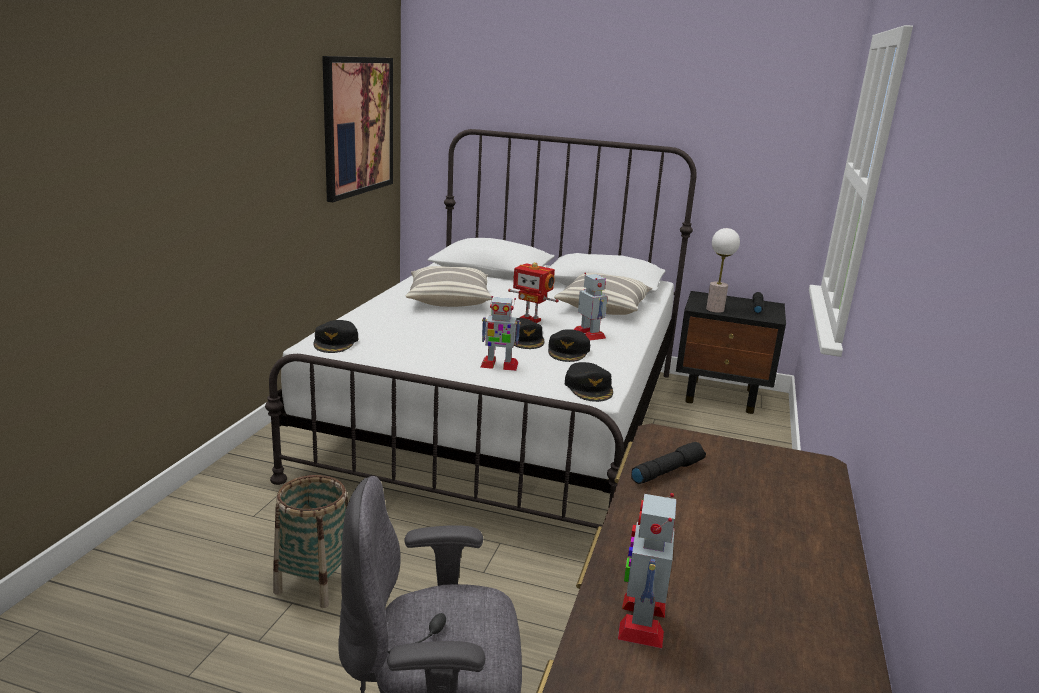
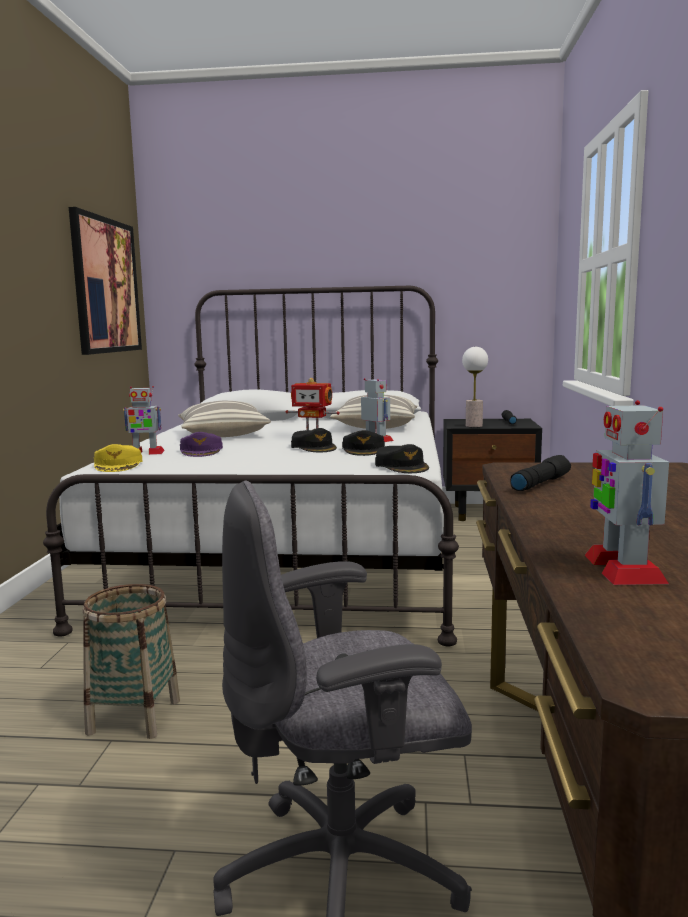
camera: 10 degrees left, 10 degrees down
(336, 342) = (118, 465): black cap -> yellow cap
(417, 329) = (201, 451): none -> purple cap
(498, 365) = (300, 463): toy robot -> toy robot (145, 453)

